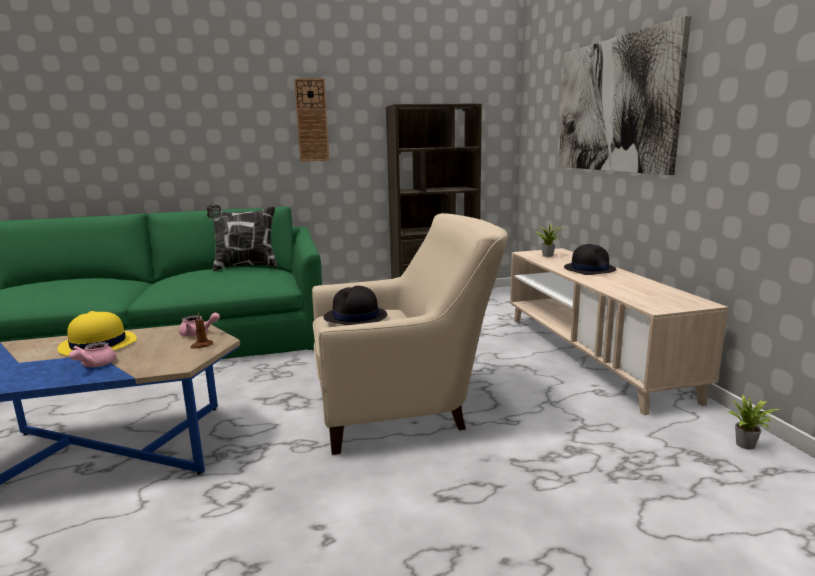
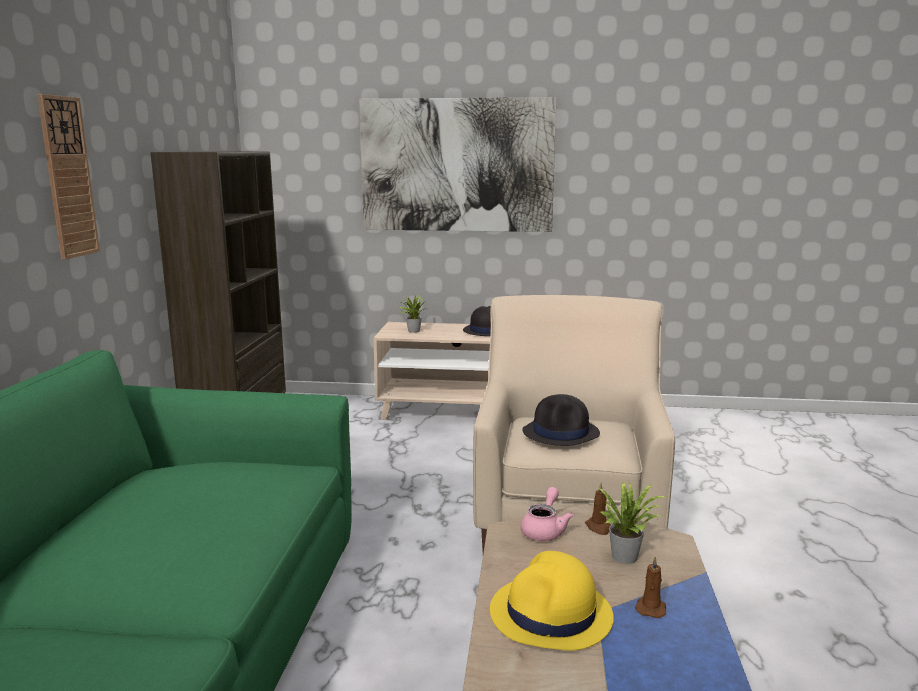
camera: 70 degrees left, 0 degrees up
(94, 365) = (651, 608): pink teapot -> brown candle
(245, 267) = (168, 480): pillow -> none
(748, 445) = (683, 417): potted plant -> potted plant (627, 556)

